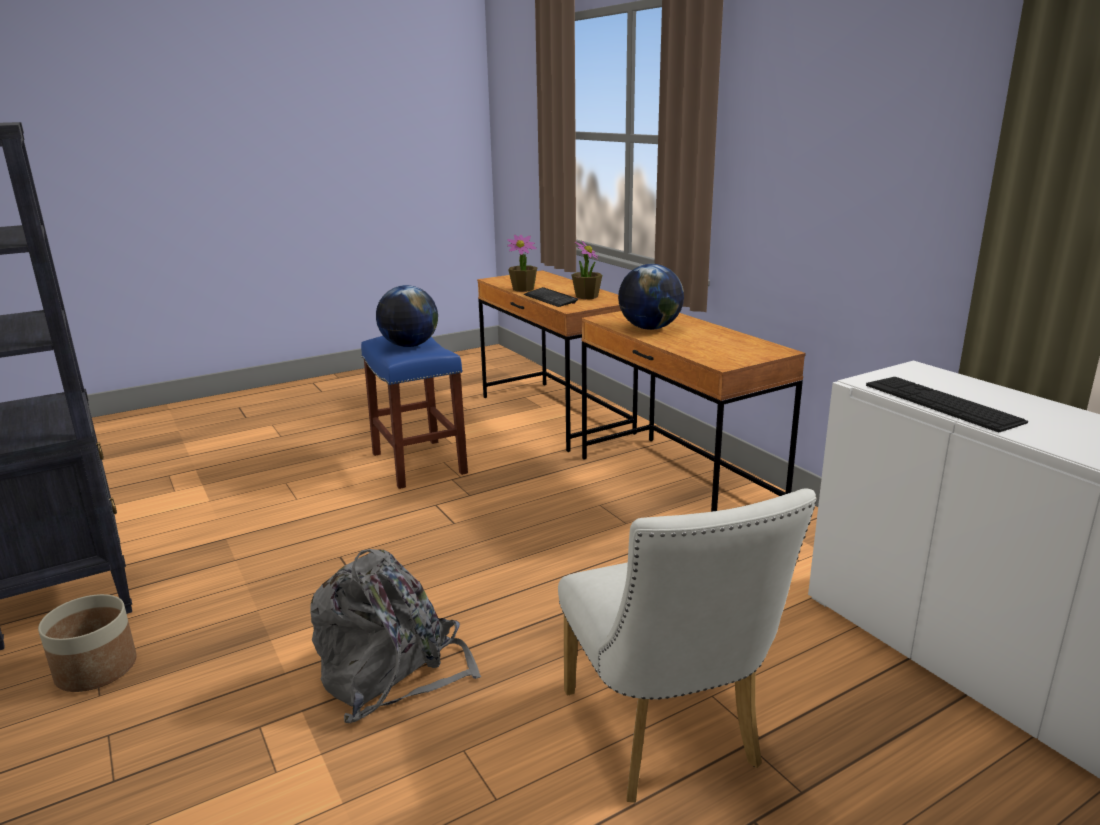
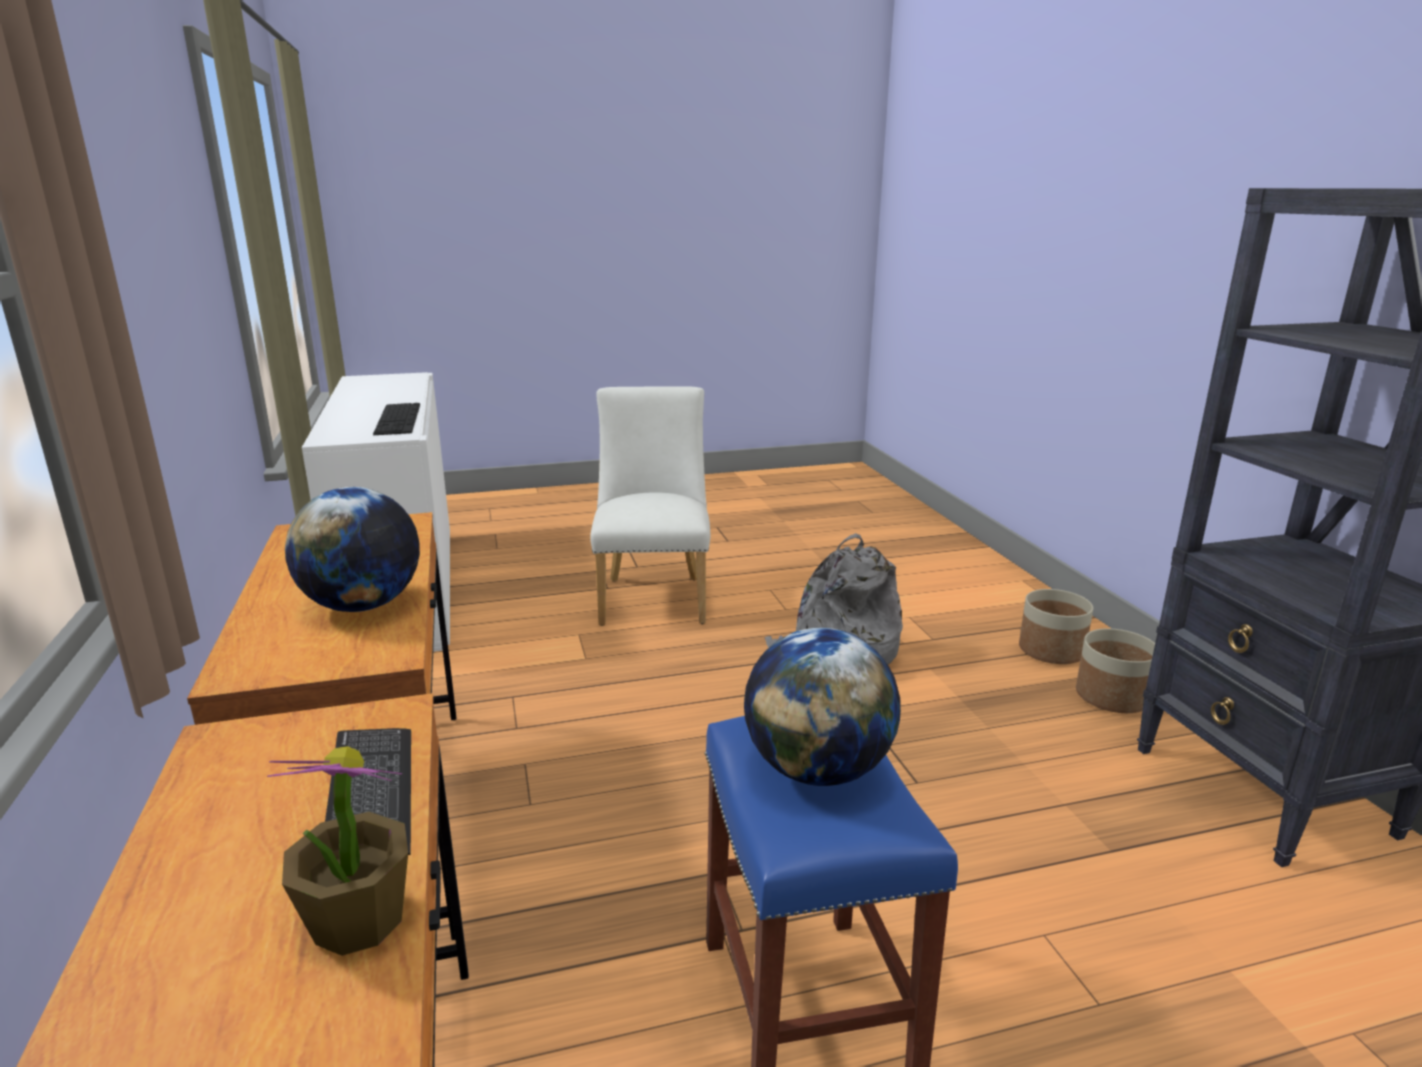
camera: 165 degrees left, 0 degrees up
(104, 735) = (1051, 651): none -> planter
(586, 296) = (258, 788): potted plant -> none

